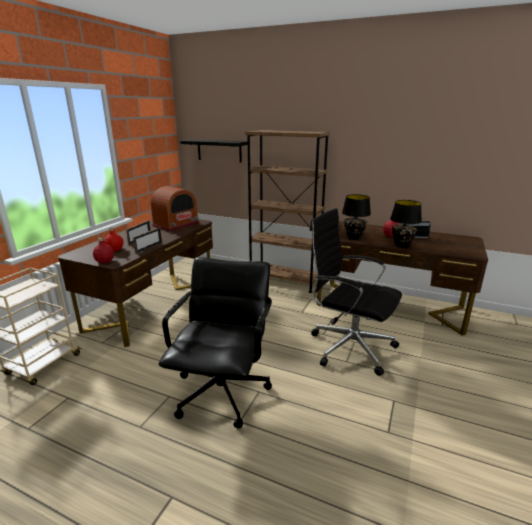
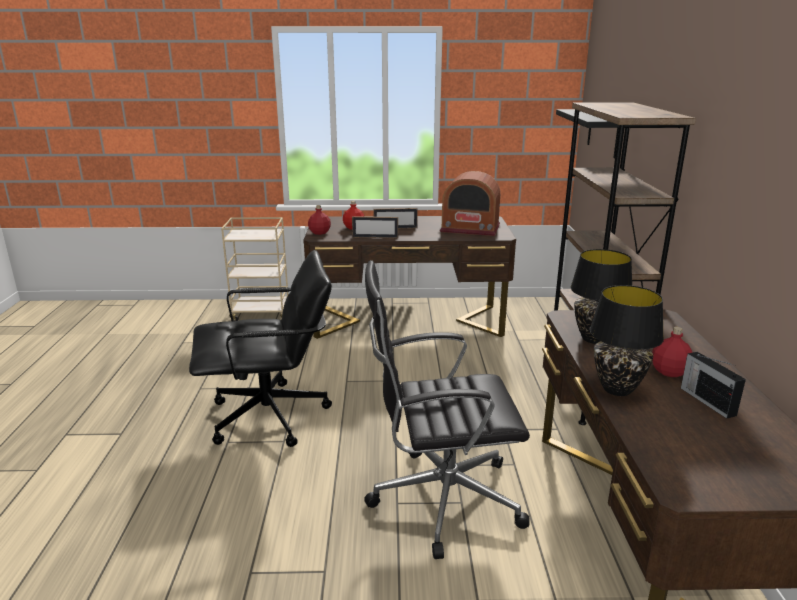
camera: 65 degrees right, 0 degrees up
(349, 346) = (441, 499): black office chair -> black office chair turned 105 degrees counterclockwise

